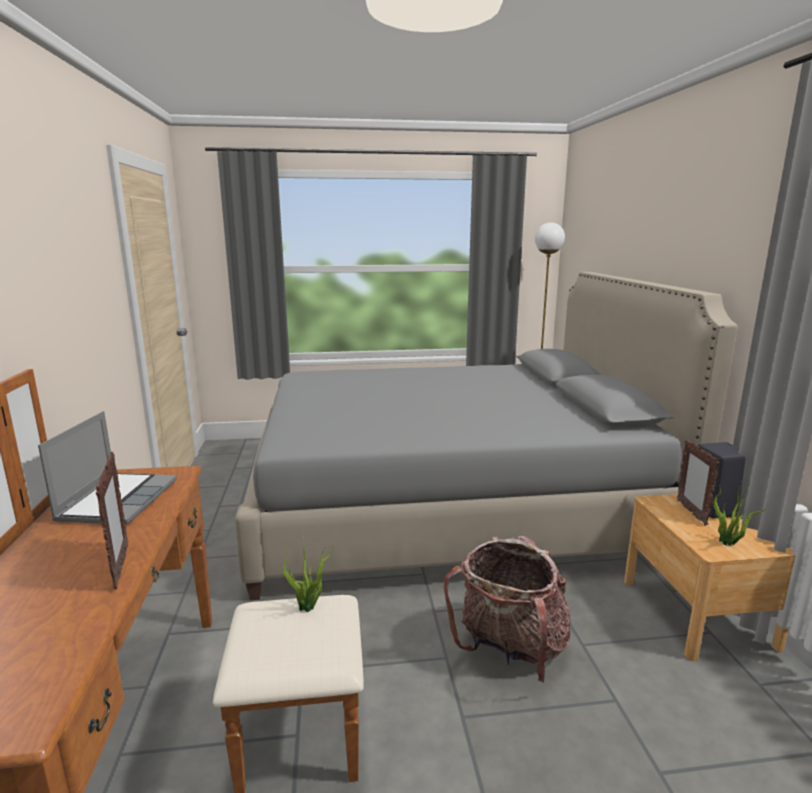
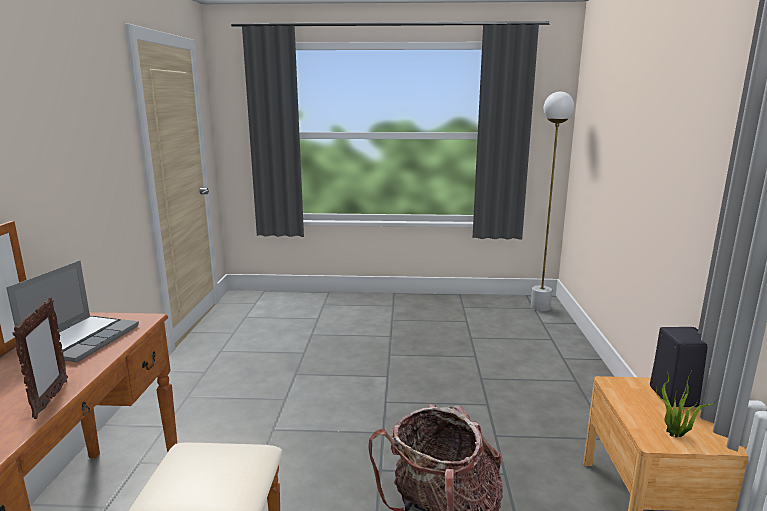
camera: 10 degrees right, 0 degrees up
(309, 607) = (230, 453): potted plant -> none
(448, 505) = (429, 368): grey bed -> none
(691, 512) = (649, 398): picture frame -> none

